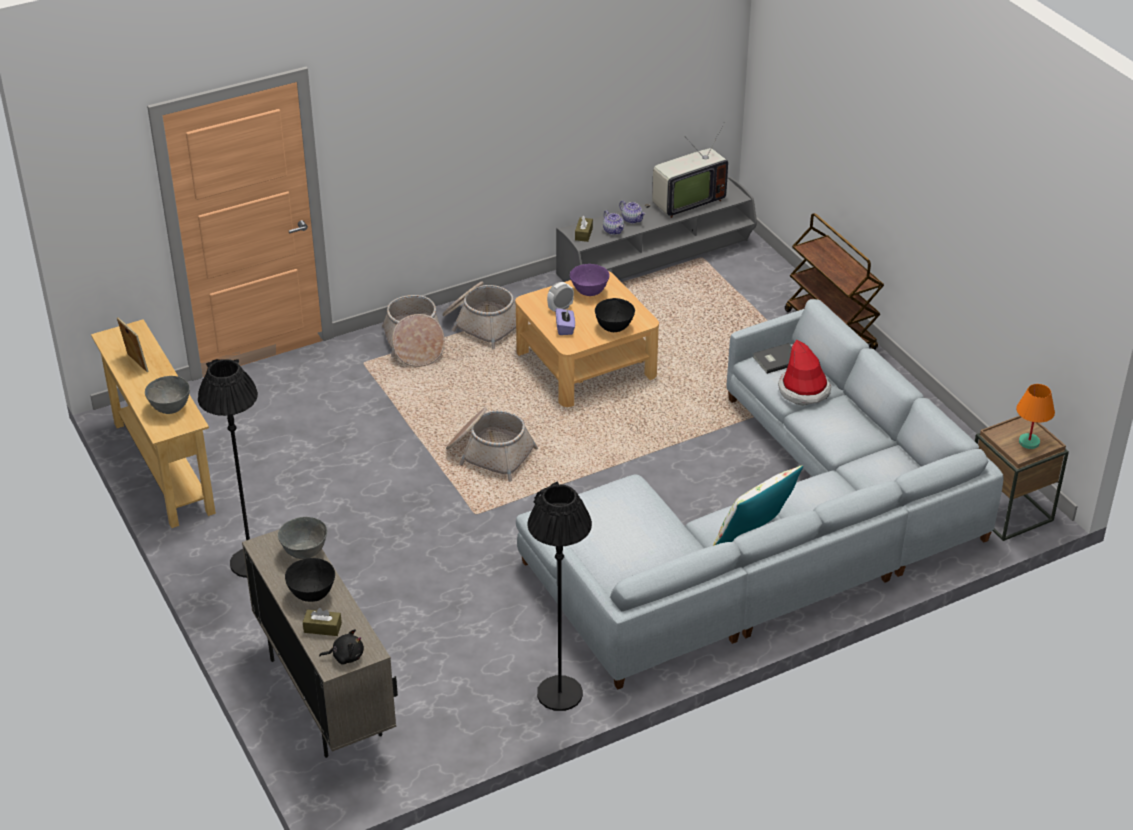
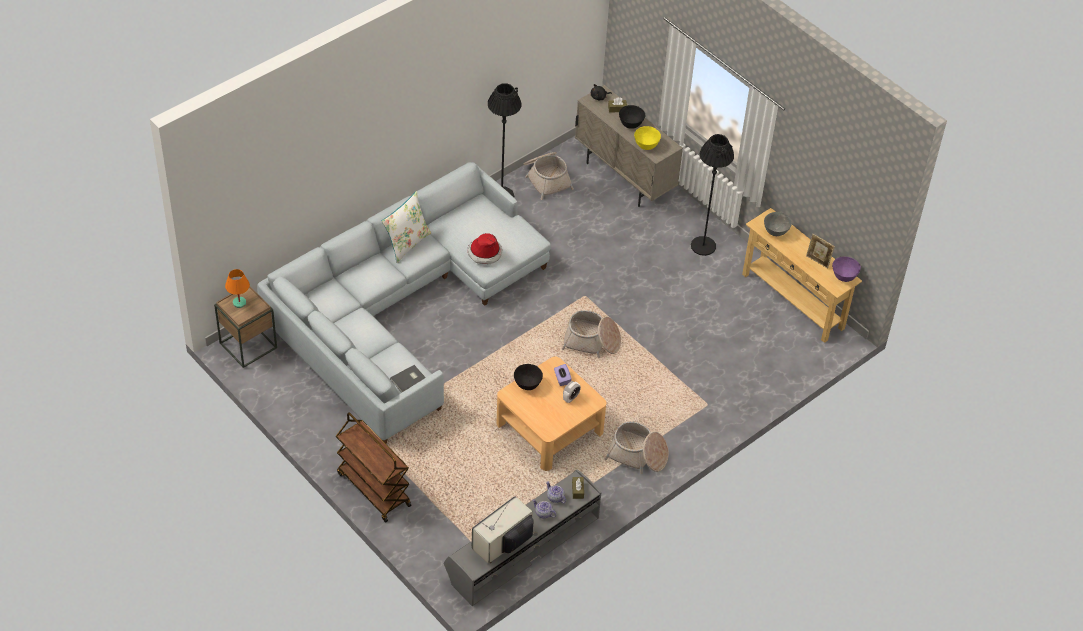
camera: 165 degrees right, 10 degrees up
(304, 552) = (646, 146): grey bowl -> yellow bowl
(414, 344) = (679, 428): basket -> basket (546, 179)
(589, 292) = (554, 417): purple bowl -> purple bowl (844, 277)
(804, 390) = (387, 355): hat -> hat (484, 253)

